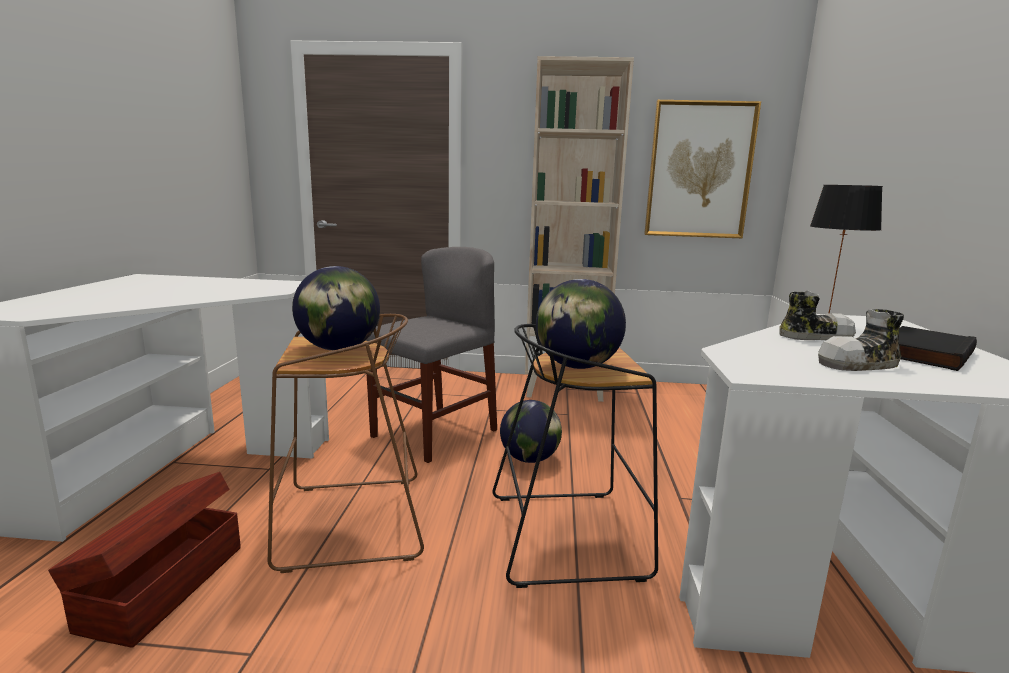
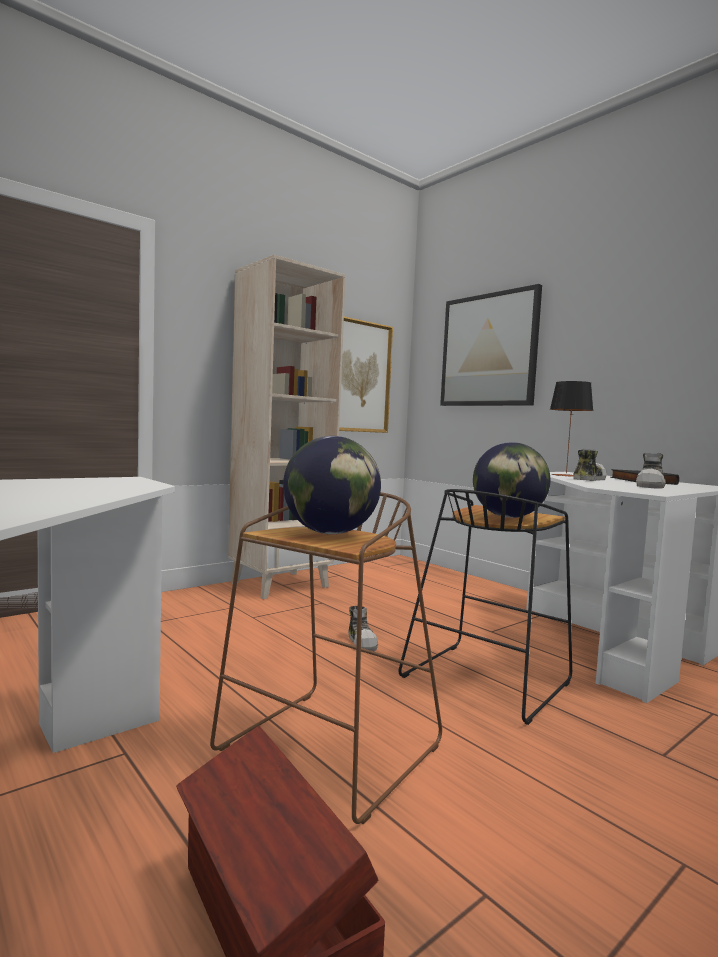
camera: 45 degrees left, 10 degrees down
(434, 433) = (243, 651): grey chair -> none
(529, 459) = (362, 642): globe -> shoe
(861, 125) = (489, 350): none -> picture

